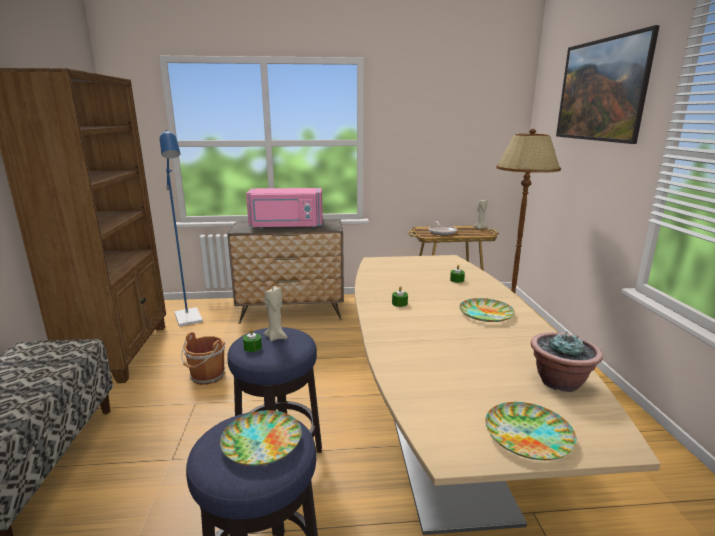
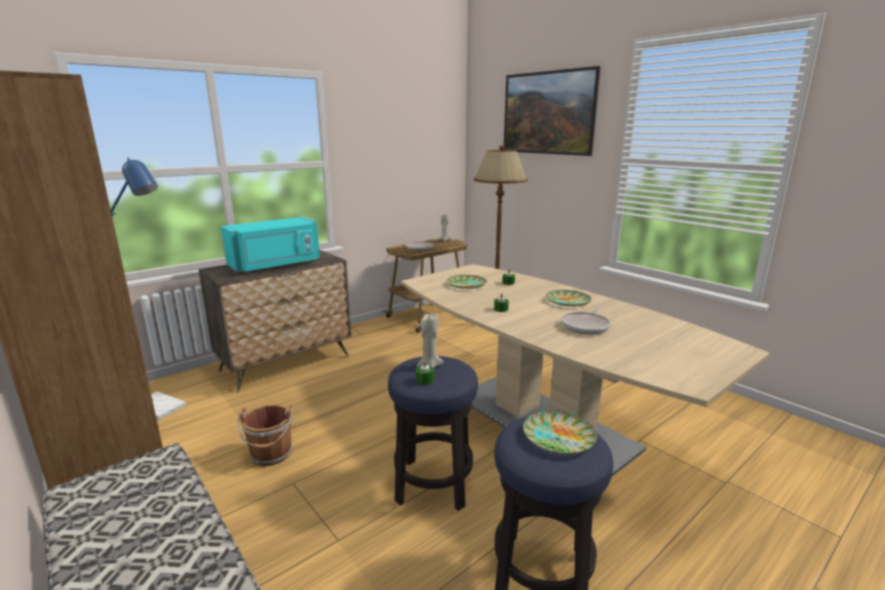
camera: 35 degrees left, 0 degrees up
(286, 226) = (276, 265): pink microwave -> turquoise microwave
(455, 344) = (586, 326): none -> frying pan
(528, 434) = (706, 361): plate -> plate (466, 284)
(559, 382) = (673, 329): potted plant -> none

